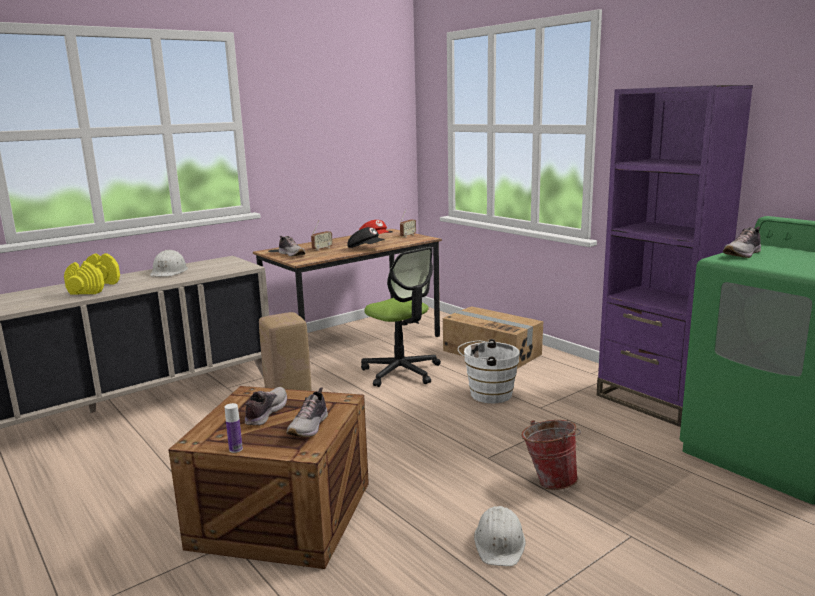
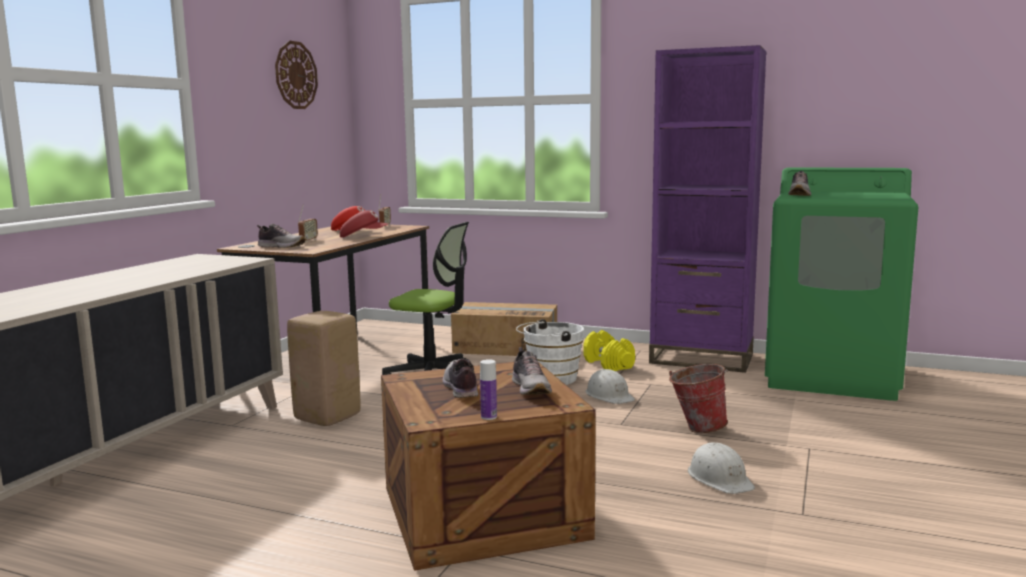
camera: 30 degrees left, 5 degrees down
(94, 288) = (67, 292): yellow dumbbell -> yellow dumbbell (608, 364)
(169, 272) = (145, 271): white hard hat -> white hard hat (609, 396)
(351, 108) = (296, 75): none -> wall clock
(366, 248) = (363, 237): black cap -> red cap

